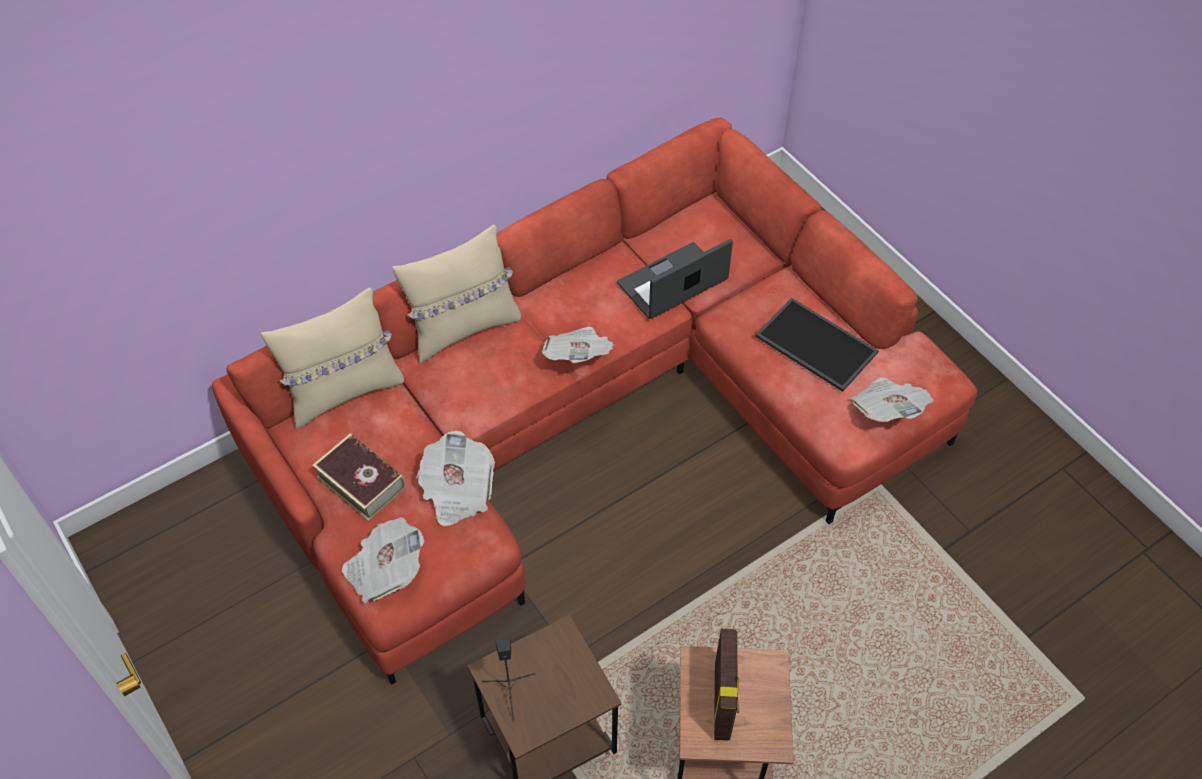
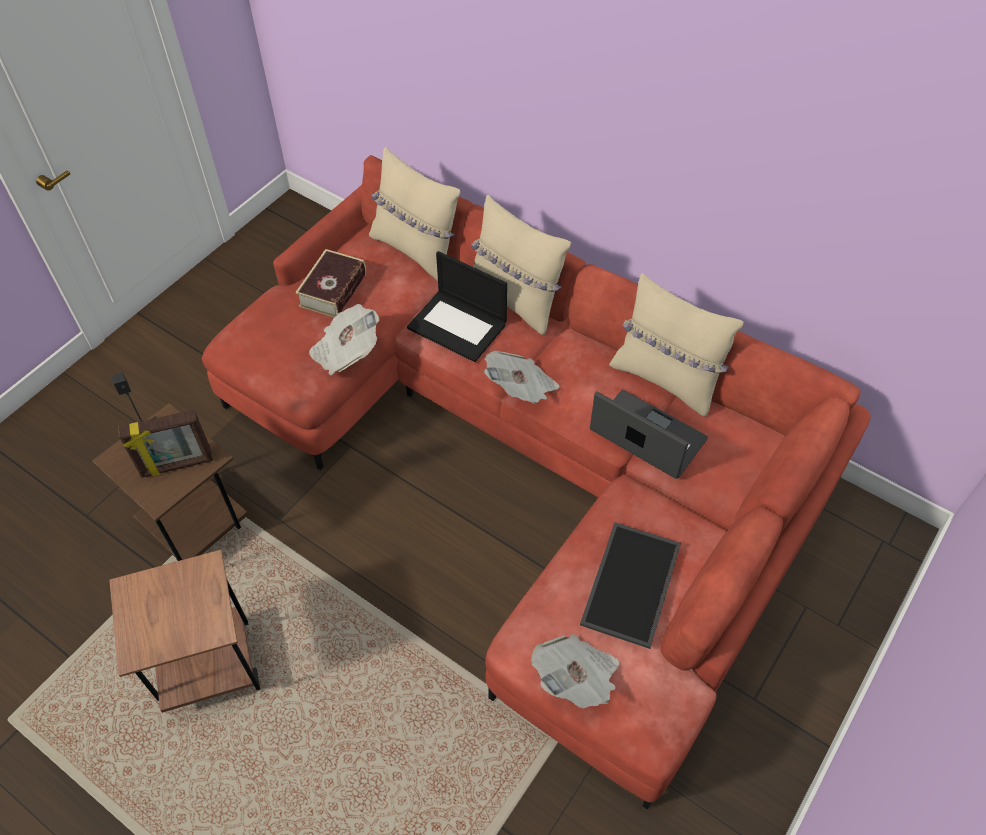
camera: 70 degrees right, 0 degrees up
(385, 570) = (257, 332): newspaper -> none
(474, 383) = (458, 326): none -> laptop
(616, 249) = (666, 380): none -> beige pillow
(723, 701) = (170, 599): picture frame -> picture frame (177, 465)

